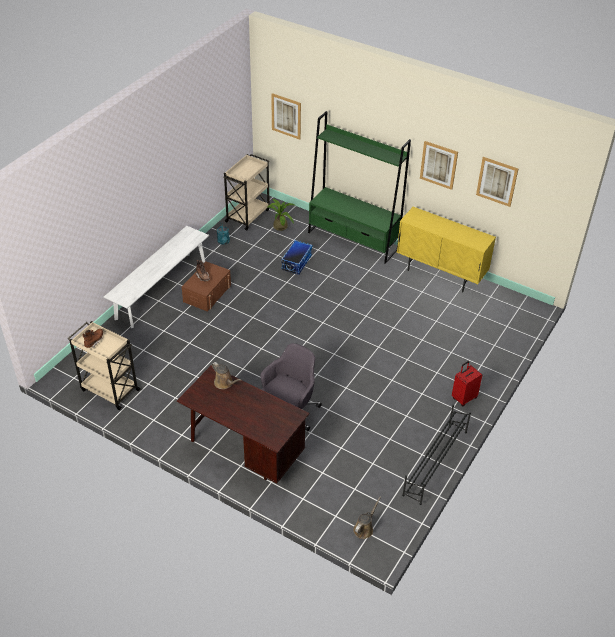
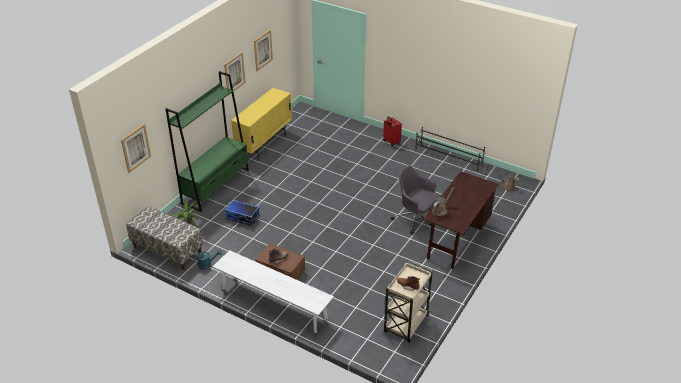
camera: 90 degrees left, 5 degrees down
(248, 215) = (167, 250): beige cart -> bench

